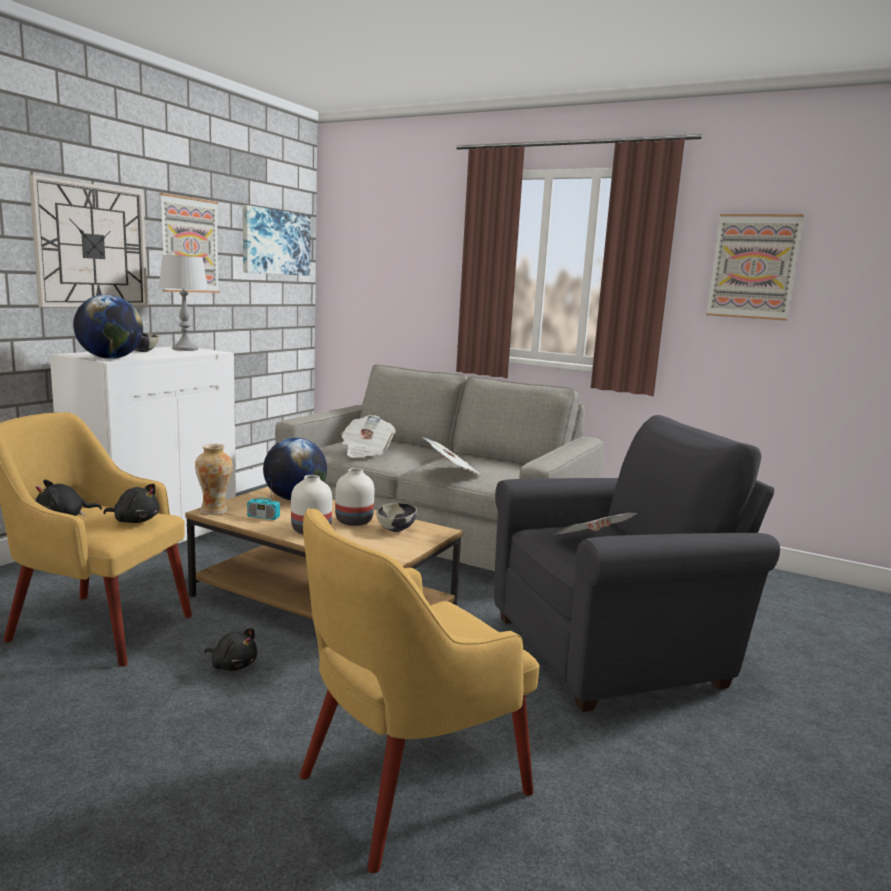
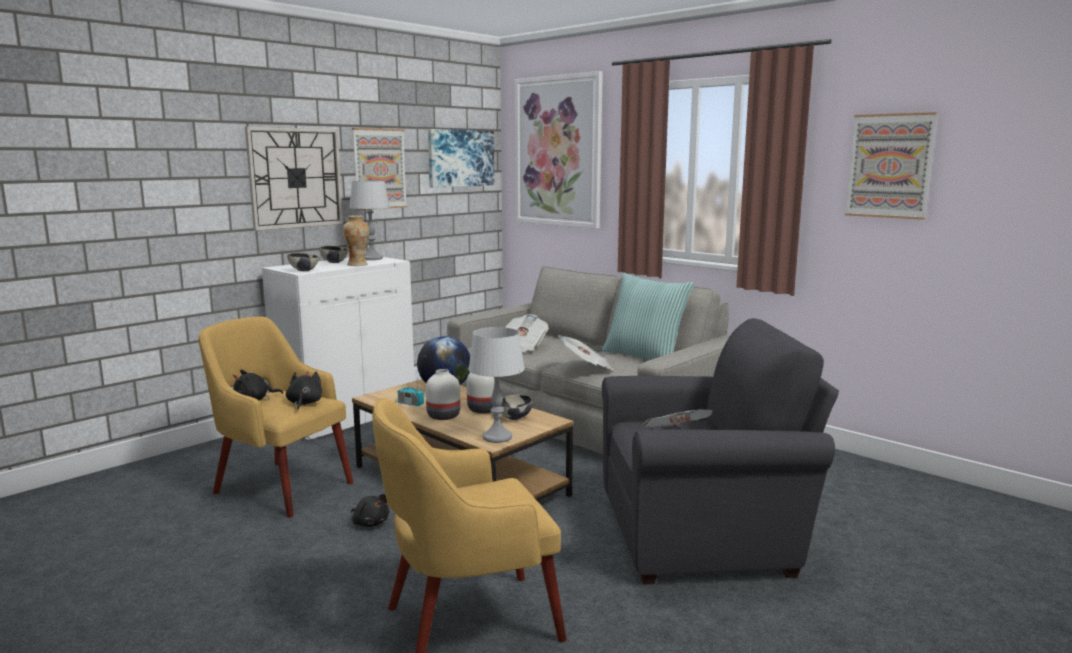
camera: 15 degrees right, 0 degrees up
(110, 358) = (304, 270): globe -> bowl
(135, 521) = (304, 403): black plush toy -> black plush toy turned 120 degrees counterclockwise
(214, 511) = (374, 397): vase -> vase (357, 265)
(386, 241) = (558, 151): none -> picture
(389, 553) = (497, 437): none -> grey table lamp
(501, 460) = (644, 357): none -> pillow

